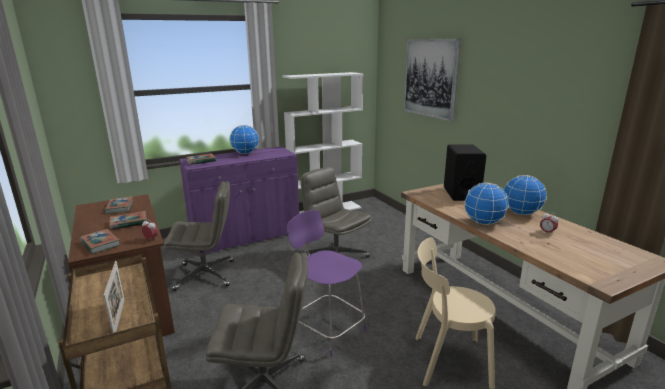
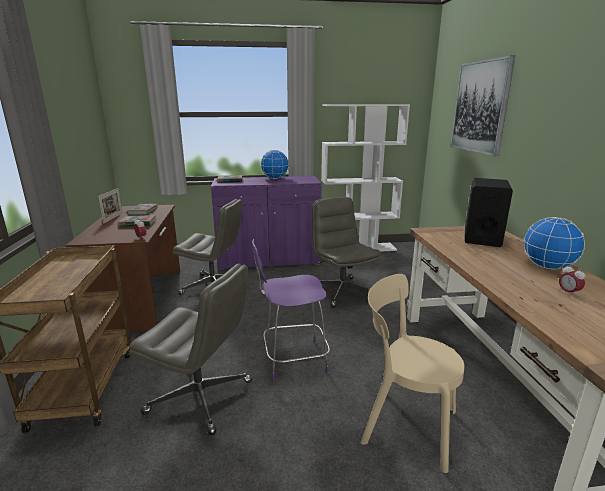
camera: 20 degrees right, 0 degrees up
(100, 244) = (101, 235): book -> none
(119, 317) = (52, 292): picture frame -> picture frame (113, 218)
(328, 330) = (292, 359): purple chair -> purple chair turned 75 degrees counterclockwise
(483, 223) = (485, 269): globe -> none

